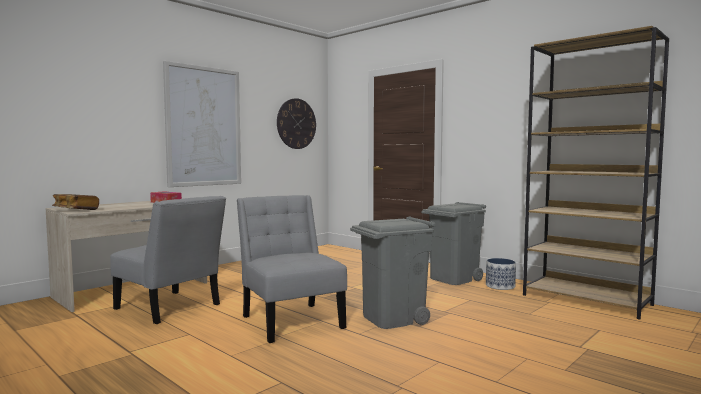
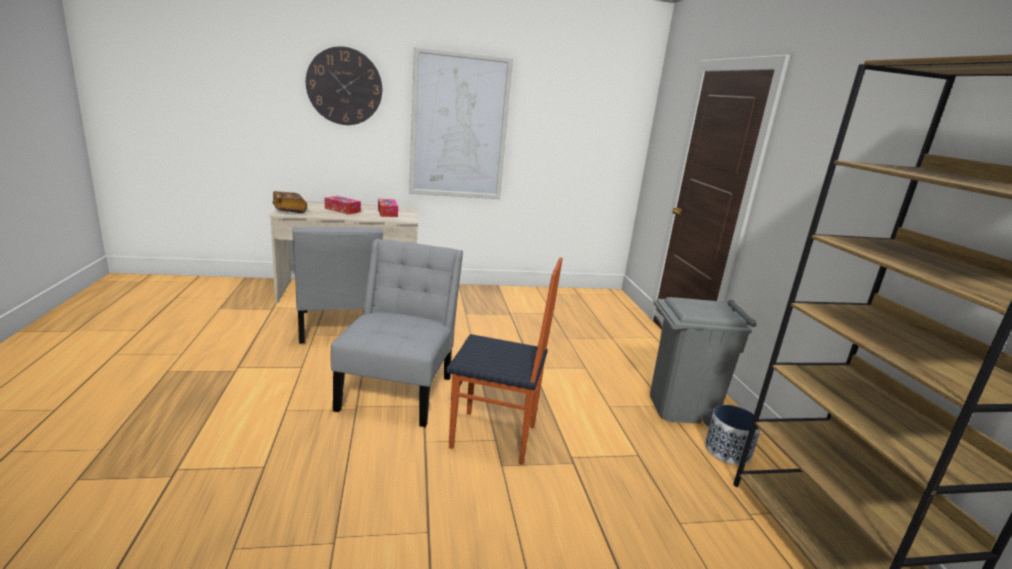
camera: 35 degrees right, 15 degrees up
(124, 205) = (342, 210): none -> tissue box
(296, 123) = (595, 129): wall clock -> wall clock (344, 86)
(392, 318) = (494, 438): grey trash can -> chair

